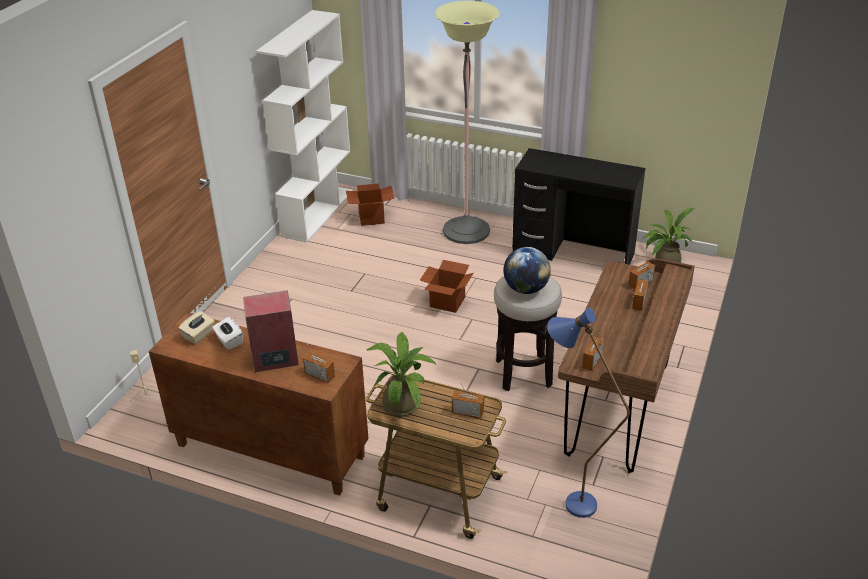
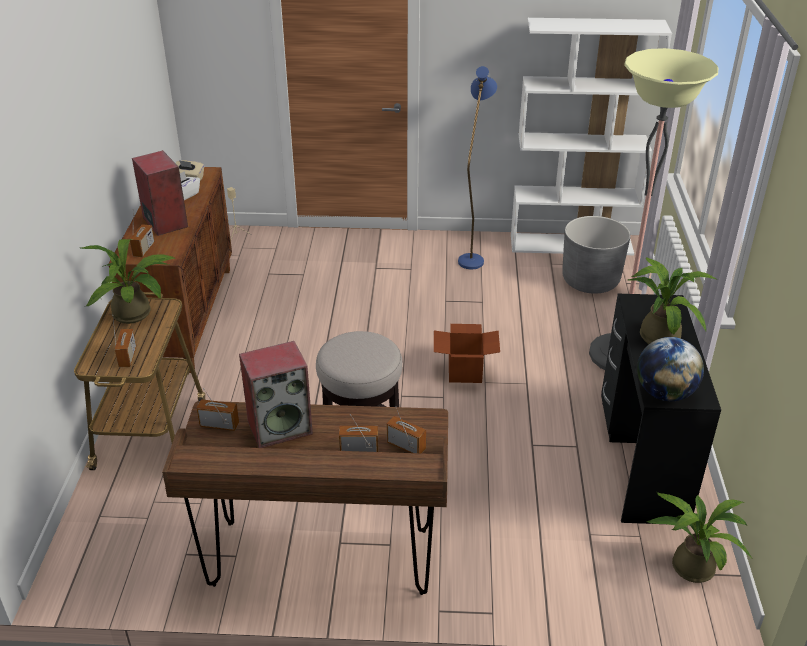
camera: 70 degrees right, 0 degrees up
(371, 218) = (590, 280): cardboard box -> grey planter
(525, 289) = (348, 351): globe -> globe (664, 393)
(566, 166) = (658, 334): none -> potted plant
(569, 501) = (156, 537): blue floor lamp -> blue floor lamp (471, 257)
(604, 333) = (280, 427): none -> speaker

